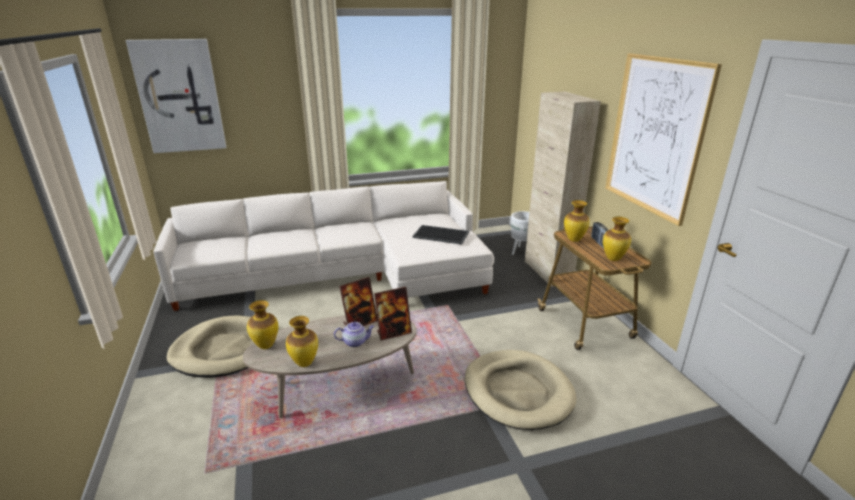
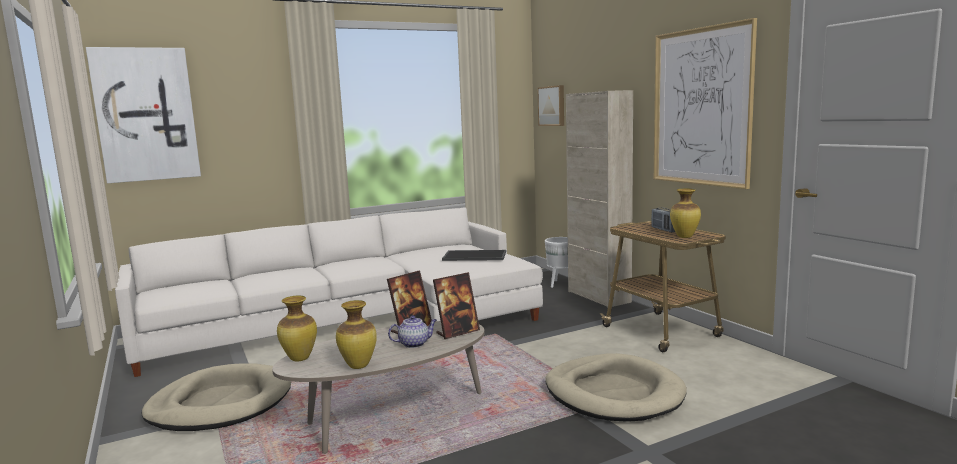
camera: 10 degrees left, 15 degrees down
(535, 92) = (552, 106): none -> picture
(574, 240) = (635, 229): vase -> none

